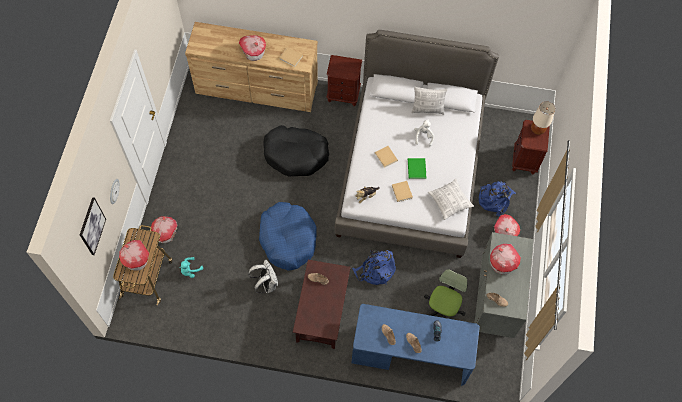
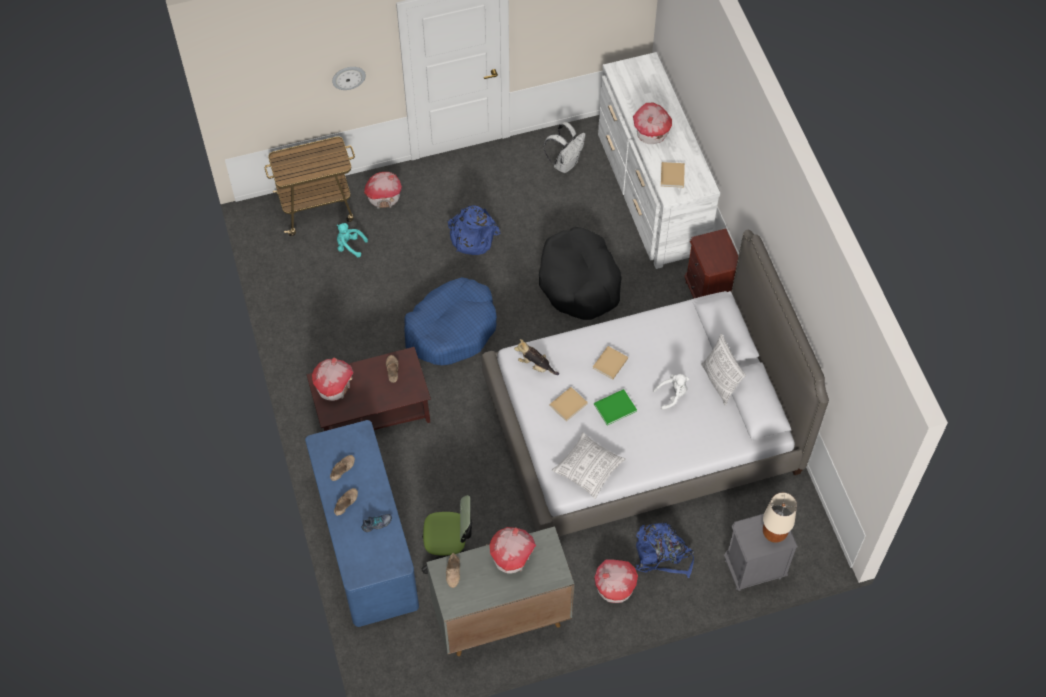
camera: 65 degrees right, 5 degrees down
(92, 226) = (278, 69): picture -> none
(136, 260) = (304, 163): toy house -> toy house (334, 387)
(257, 88) = (651, 192): brown dresser -> white dresser
(266, 284) = (376, 334): white backpack -> white backpack (565, 163)
(375, 270) = (463, 449): blue backpack -> blue backpack (471, 237)
(524, 160) = (753, 569): brown nightstand -> grey nightstand

